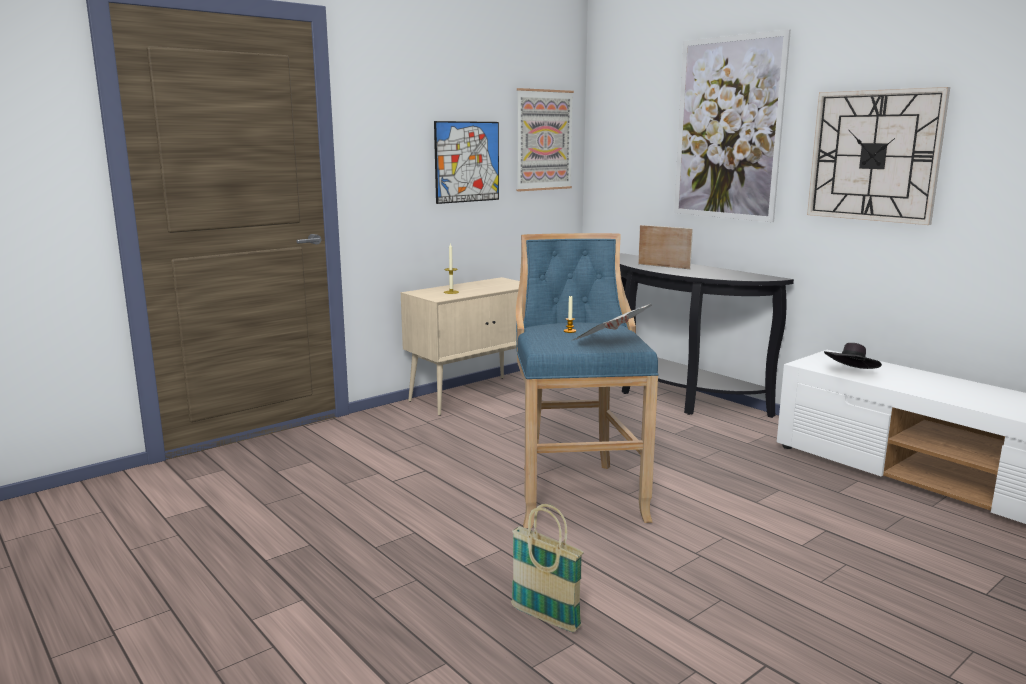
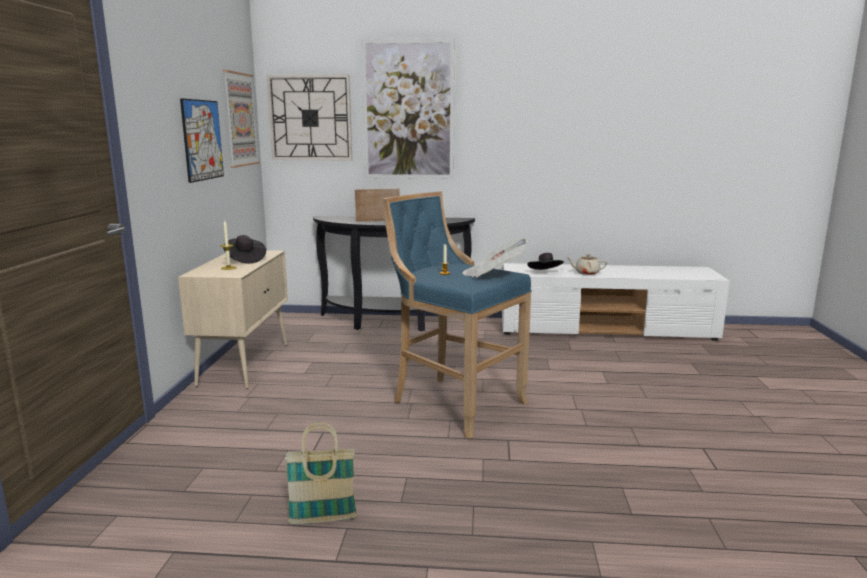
camera: 45 degrees left, 0 degrees up
(483, 287) = (245, 260): none -> black hat
(545, 618) = (584, 483): basket -> basket (323, 519)
(874, 156) = (524, 129): wall clock -> wall clock (310, 118)
(916, 387) = (586, 273): none -> beige teapot

